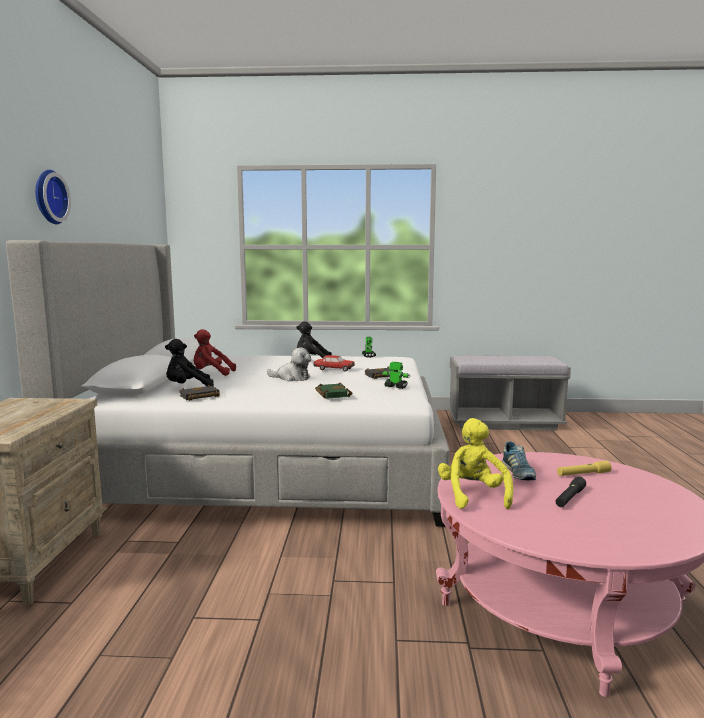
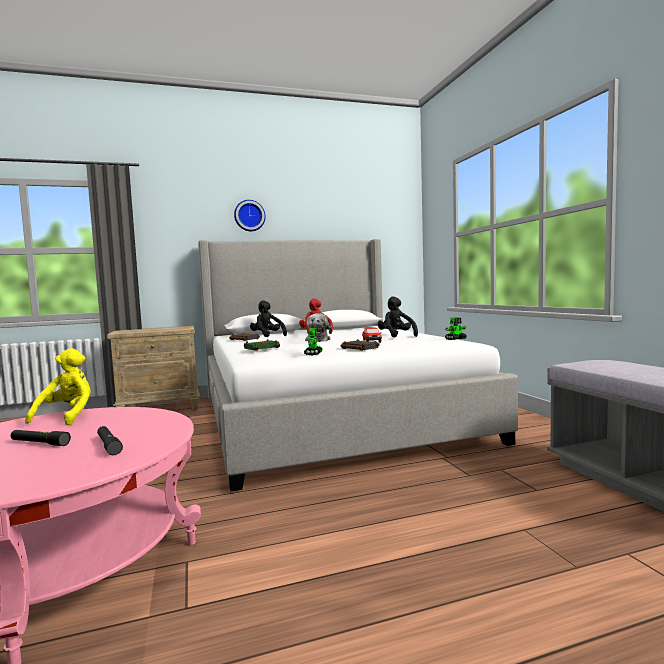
camera: 70 degrees right, 5 degrees down
(473, 495) = (67, 416): yellow plush toy -> yellow plush toy turned 60 degrees counterclockwise
(518, 474) = (118, 424): shoe -> none
(583, 474) = (108, 445): yellow flashlight -> black flashlight

